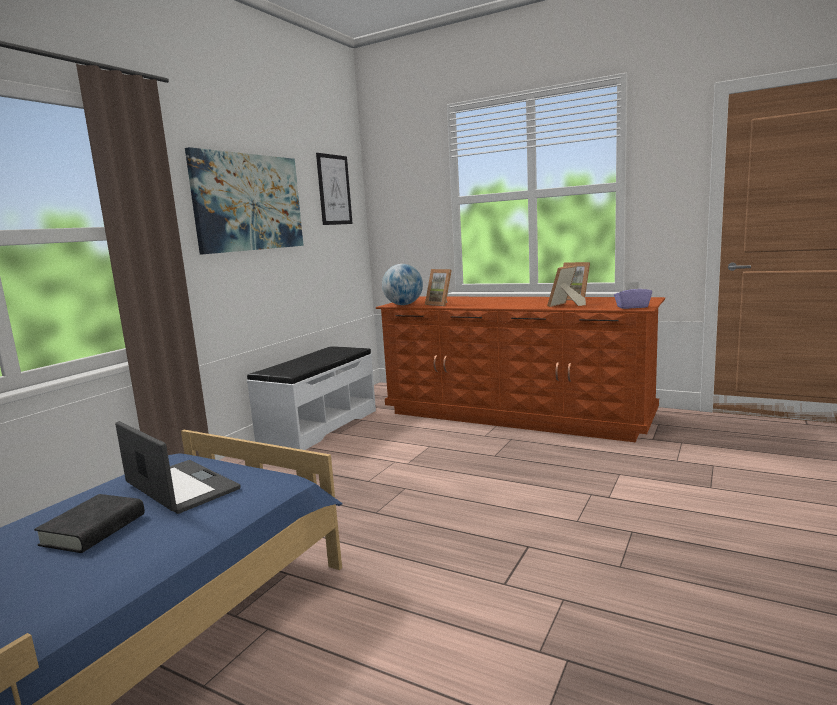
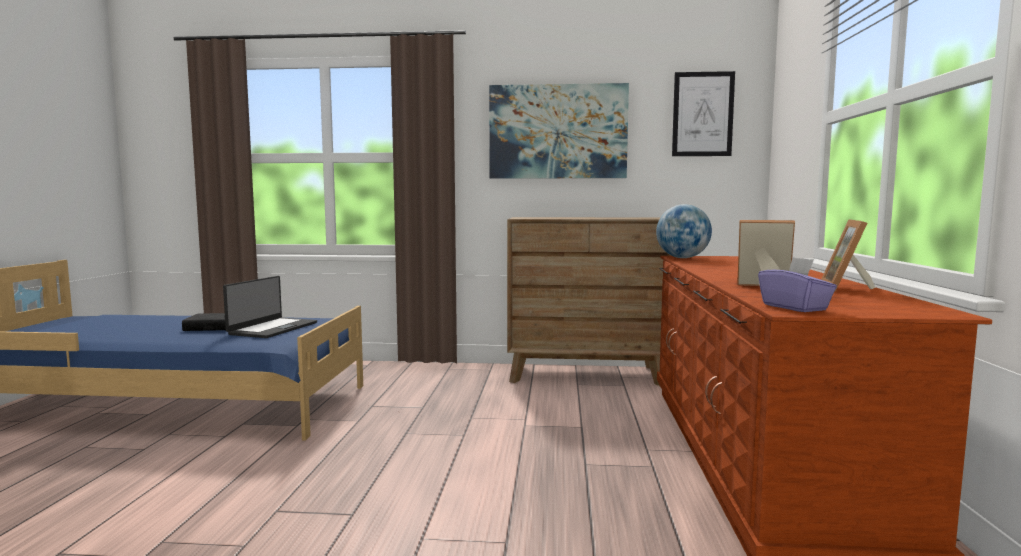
camera: 65 degrees right, 5 degrees down
(319, 426) = (585, 374): white bench -> brown dresser
(441, 304) = (703, 263): picture frame -> none

